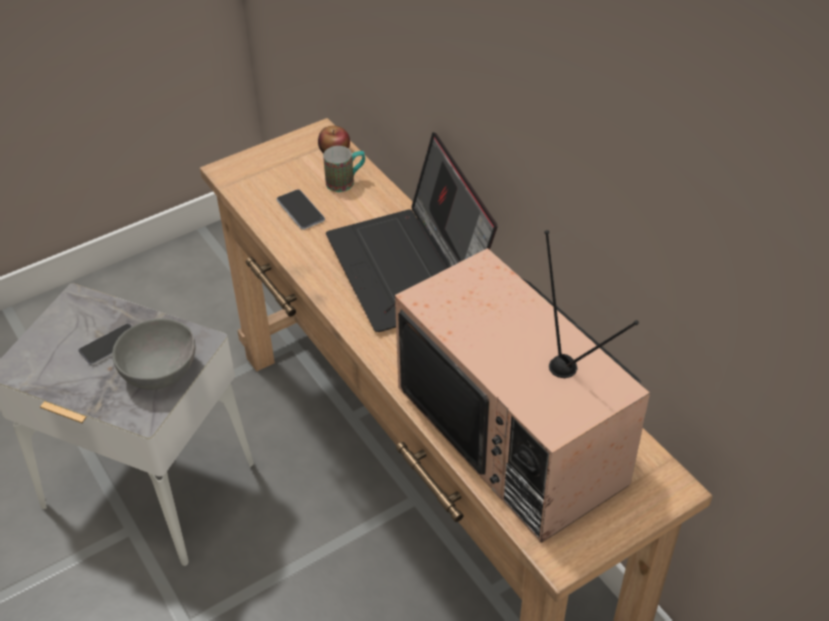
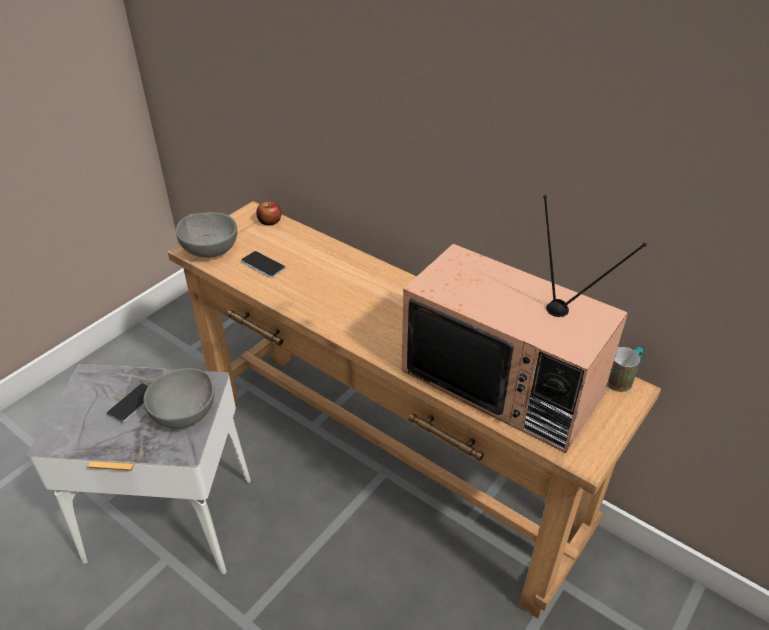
camera: 20 degrees left, 5 degrees down
(249, 175) = (210, 249): none -> grey bowl
(346, 182) = (288, 239): mug -> mug (622, 379)
(410, 269) = (367, 287): laptop -> none

